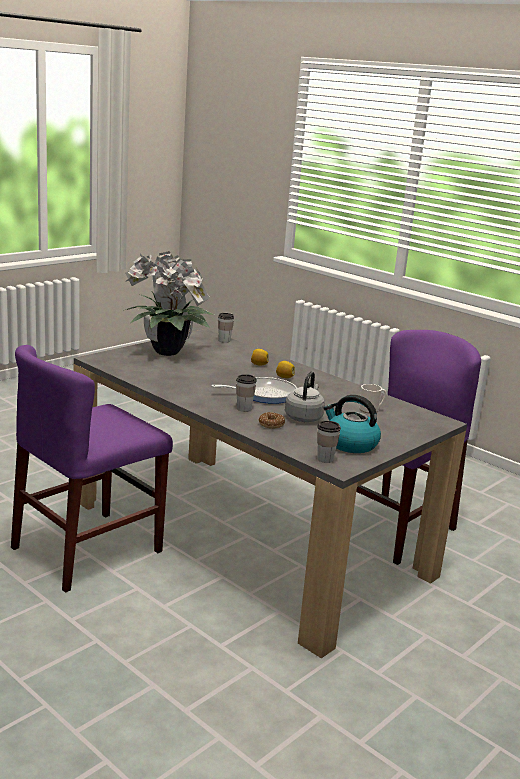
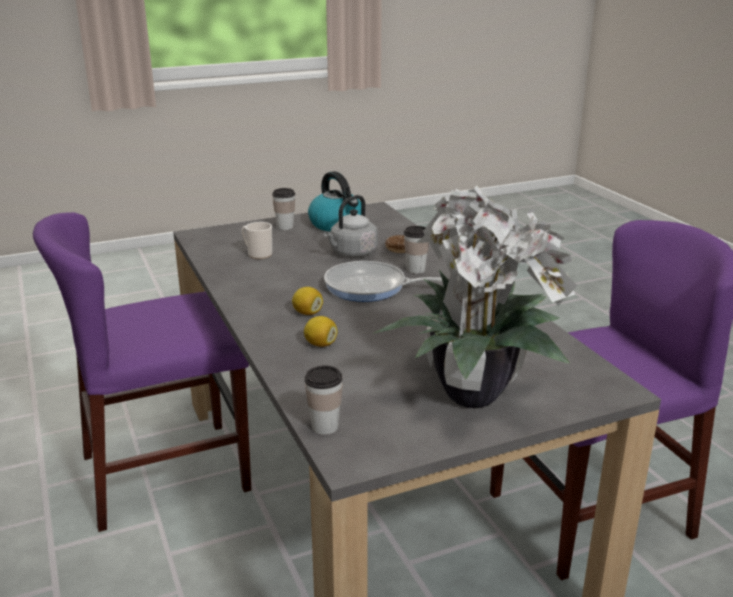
camera: 155 degrees left, 5 degrees up
(325, 459) = (380, 215): cup -> cup (285, 227)

